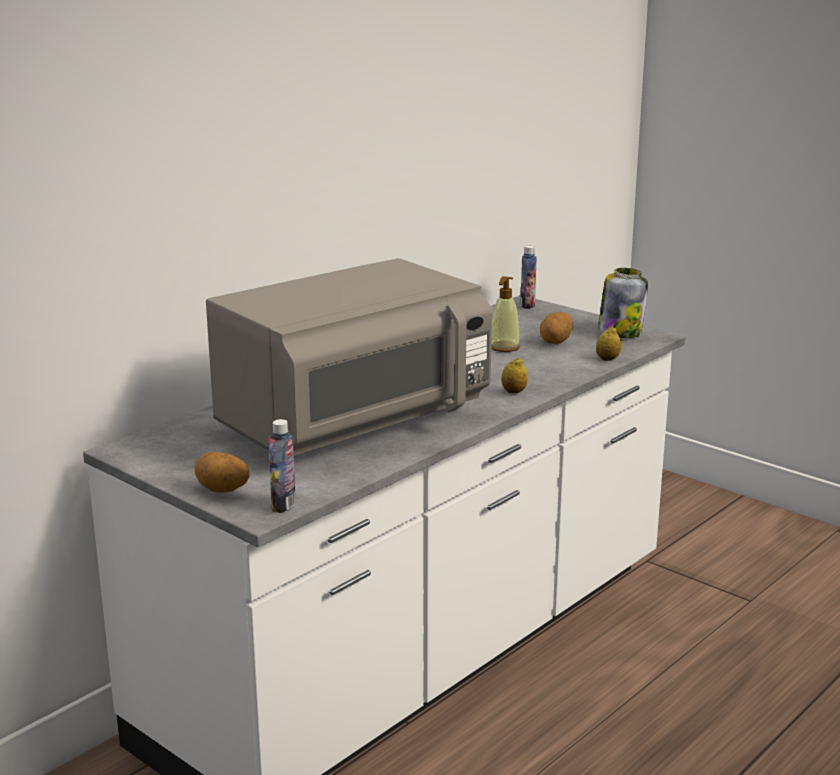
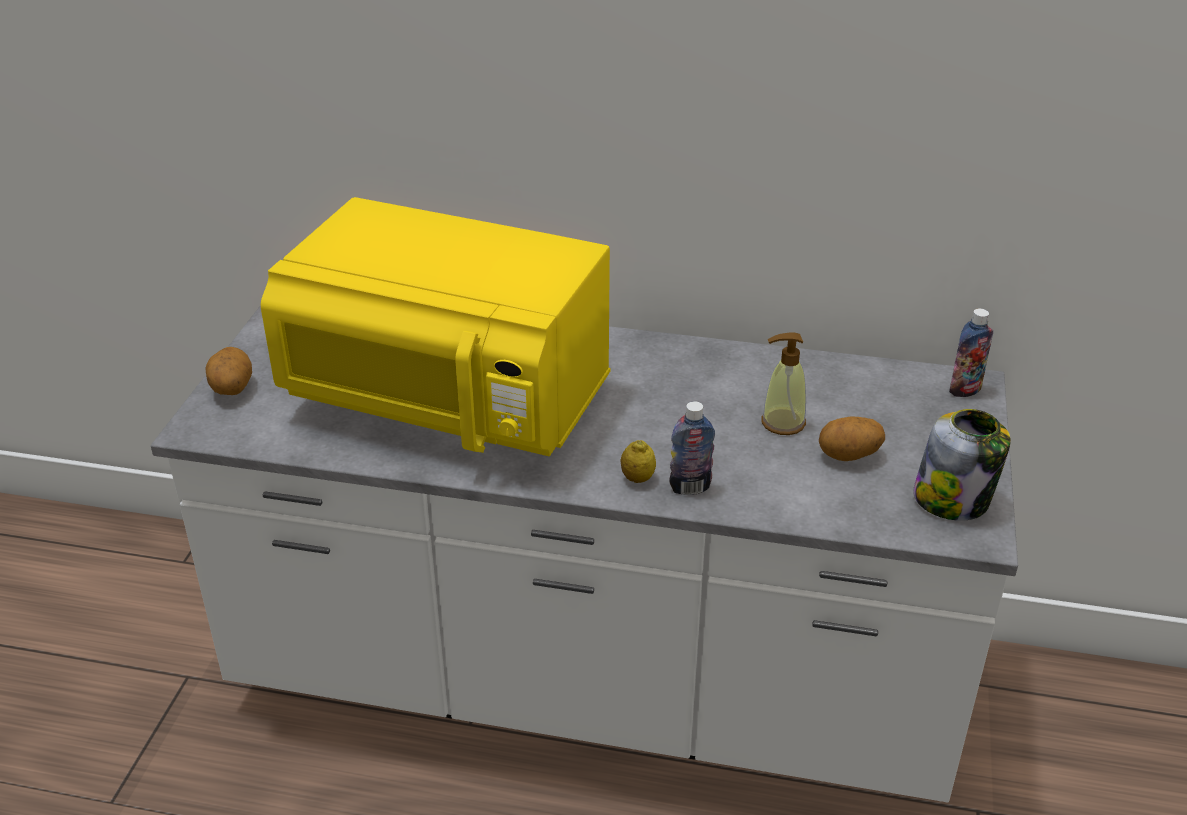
camera: 60 degrees right, 15 degrees up
(283, 505) = (220, 435): bottle -> bottle (690, 487)
(354, 423) = (448, 402): grey microwave -> yellow microwave
(607, 359) = (832, 519): lemon -> none

